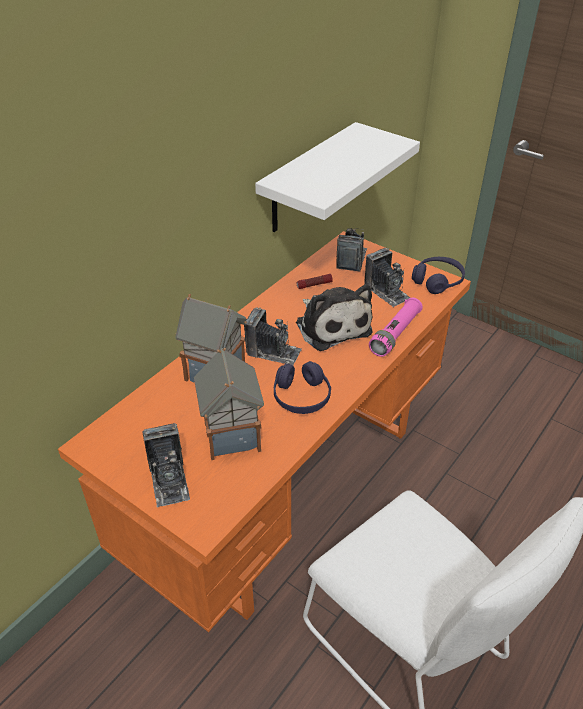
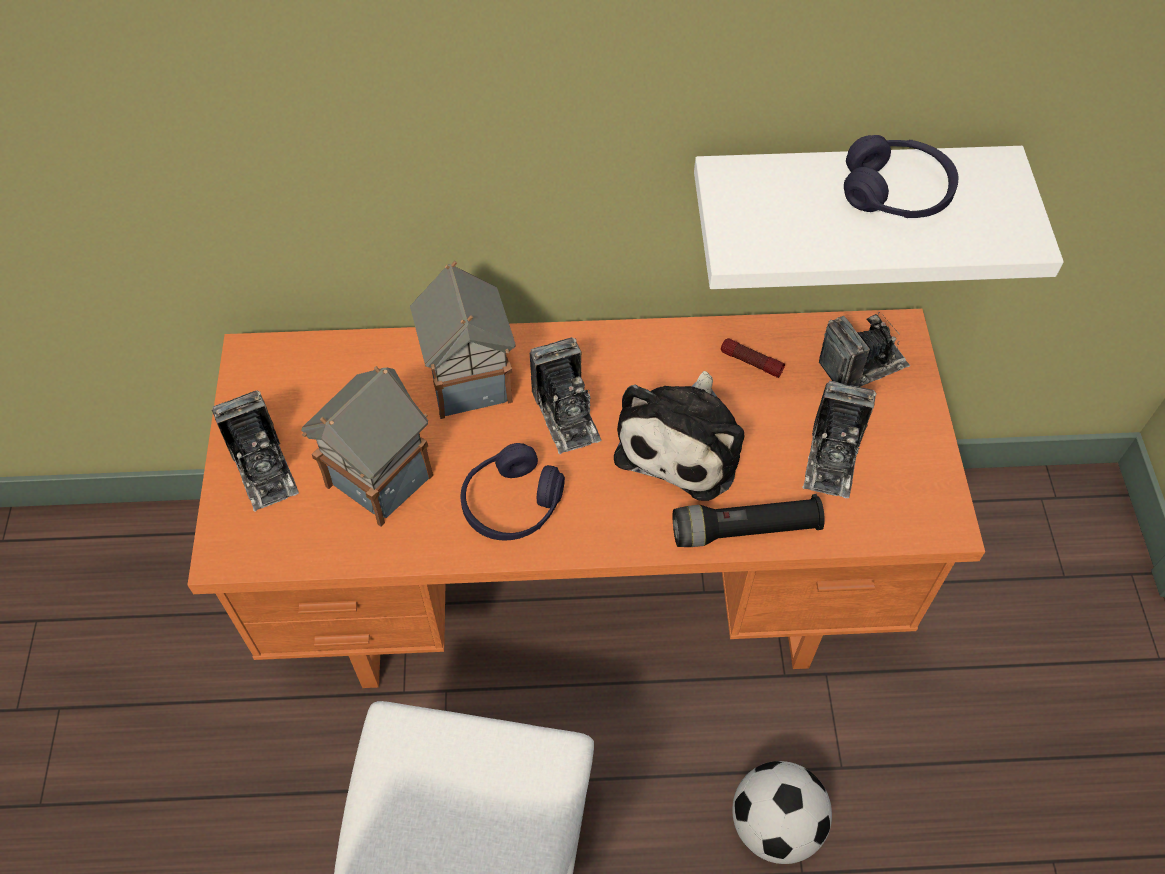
camera: 50 degrees right, 15 degrees up
(169, 479) = (263, 469): camera -> camera turned 60 degrees counterclockwise
(395, 334) = (745, 530): pink flashlight -> black flashlight
(437, 281) = (932, 507): purple headphones -> purple headphones (895, 193)
(467, 494) = (775, 825): none -> football

